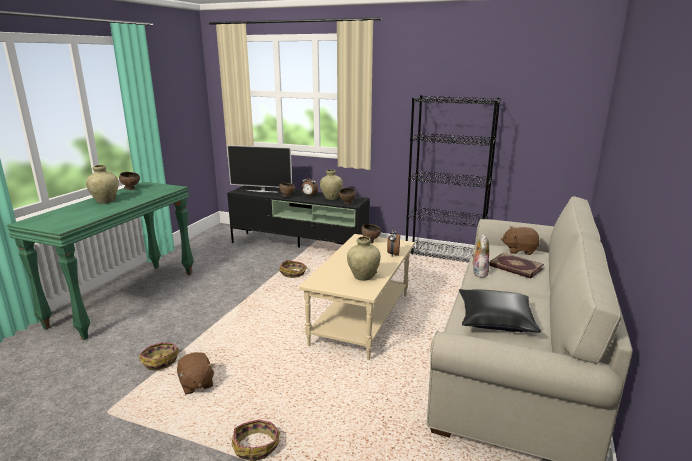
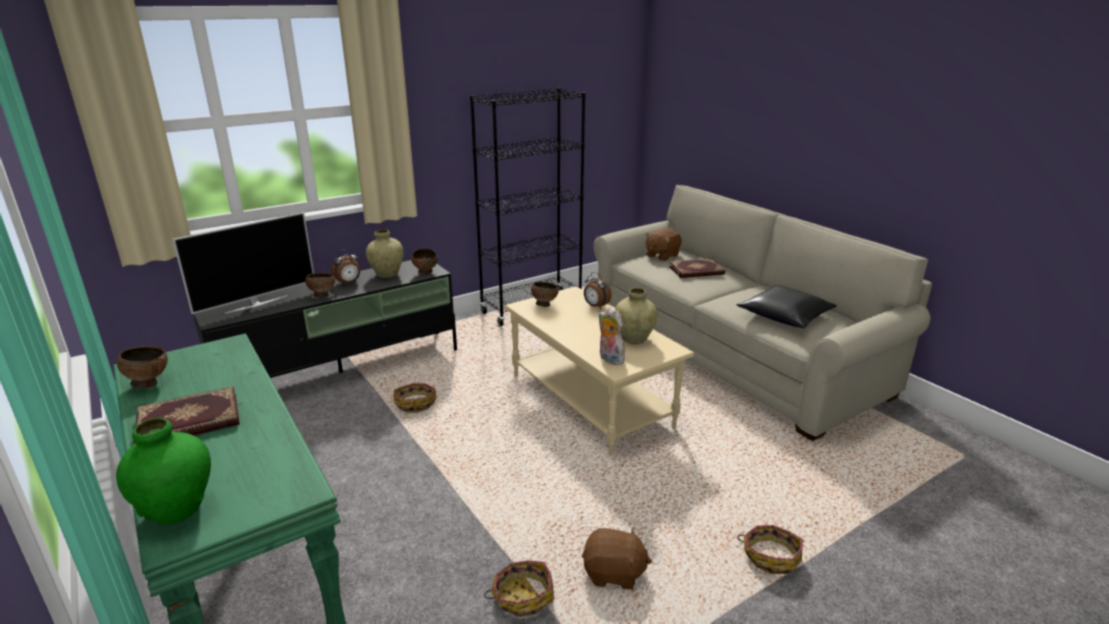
camera: 55 degrees left, 5 degrees up
(43, 217) = (177, 510): none -> green vase
(105, 201) = (189, 422): beige vase -> book
(479, 272) = (685, 288): plush toy -> plush toy (609, 359)

